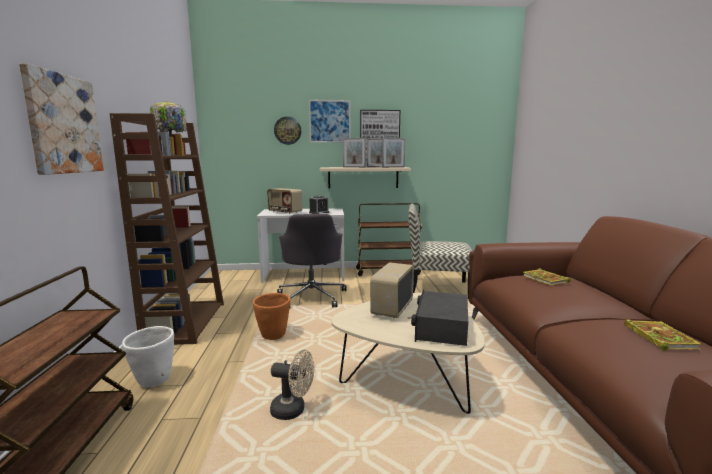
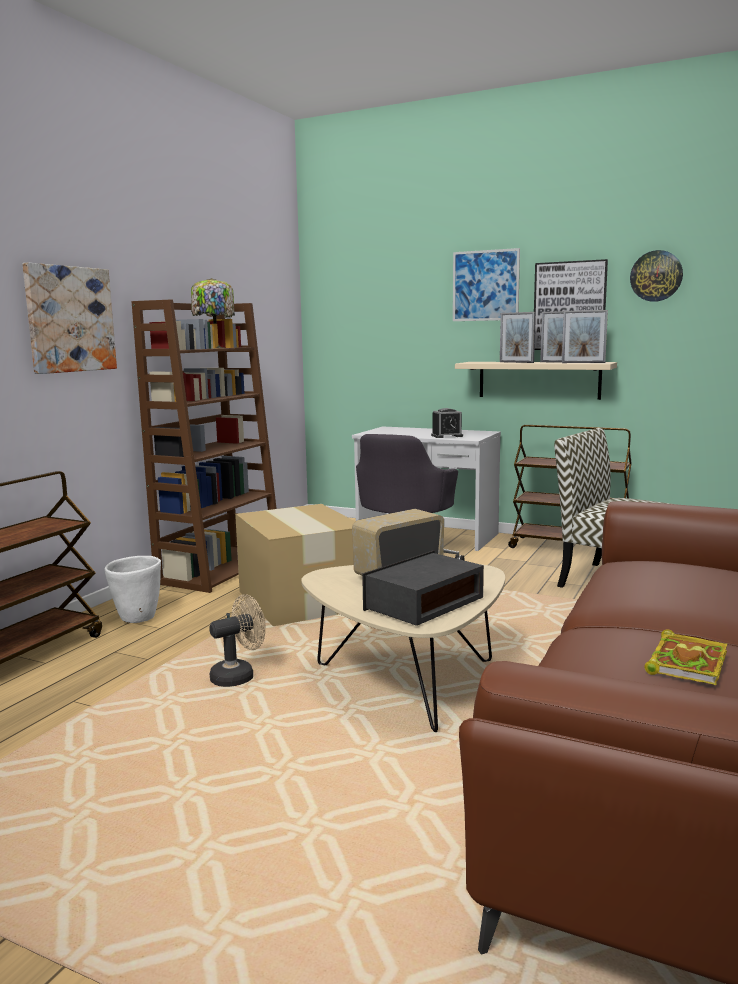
camera: 30 degrees right, 0 degrees up
(273, 336) = (300, 601): orange planter -> cardboard box
(284, 212) = (399, 432): radio -> none
(287, 130) = (420, 303): wall clock -> wall clock (656, 276)
(293, 410) = (239, 676): beige fan -> beige fan turned 75 degrees counterclockwise
(546, 279) = (686, 571): book -> none

